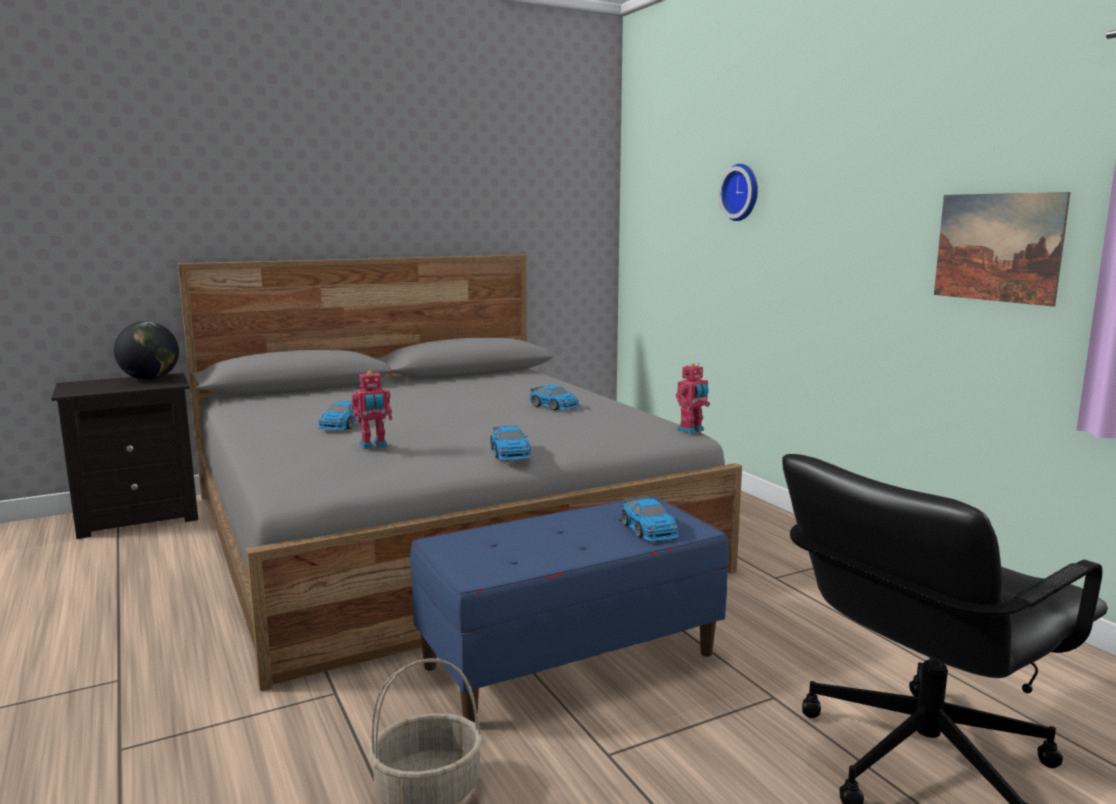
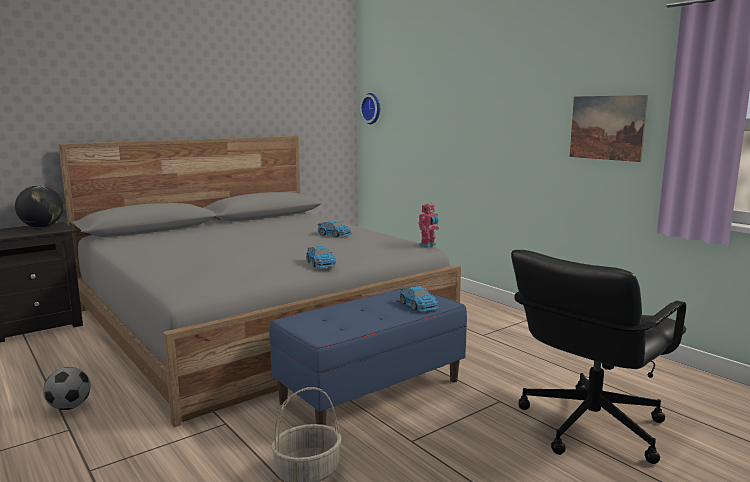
camera: 10 degrees left, 0 degrees up
(133, 644) = (69, 407): none -> football
(343, 425) = (198, 251): toy car -> none
(374, 445) = (230, 263): toy robot -> none
(742, 192) = (443, 94): wall clock -> wall clock (372, 108)

